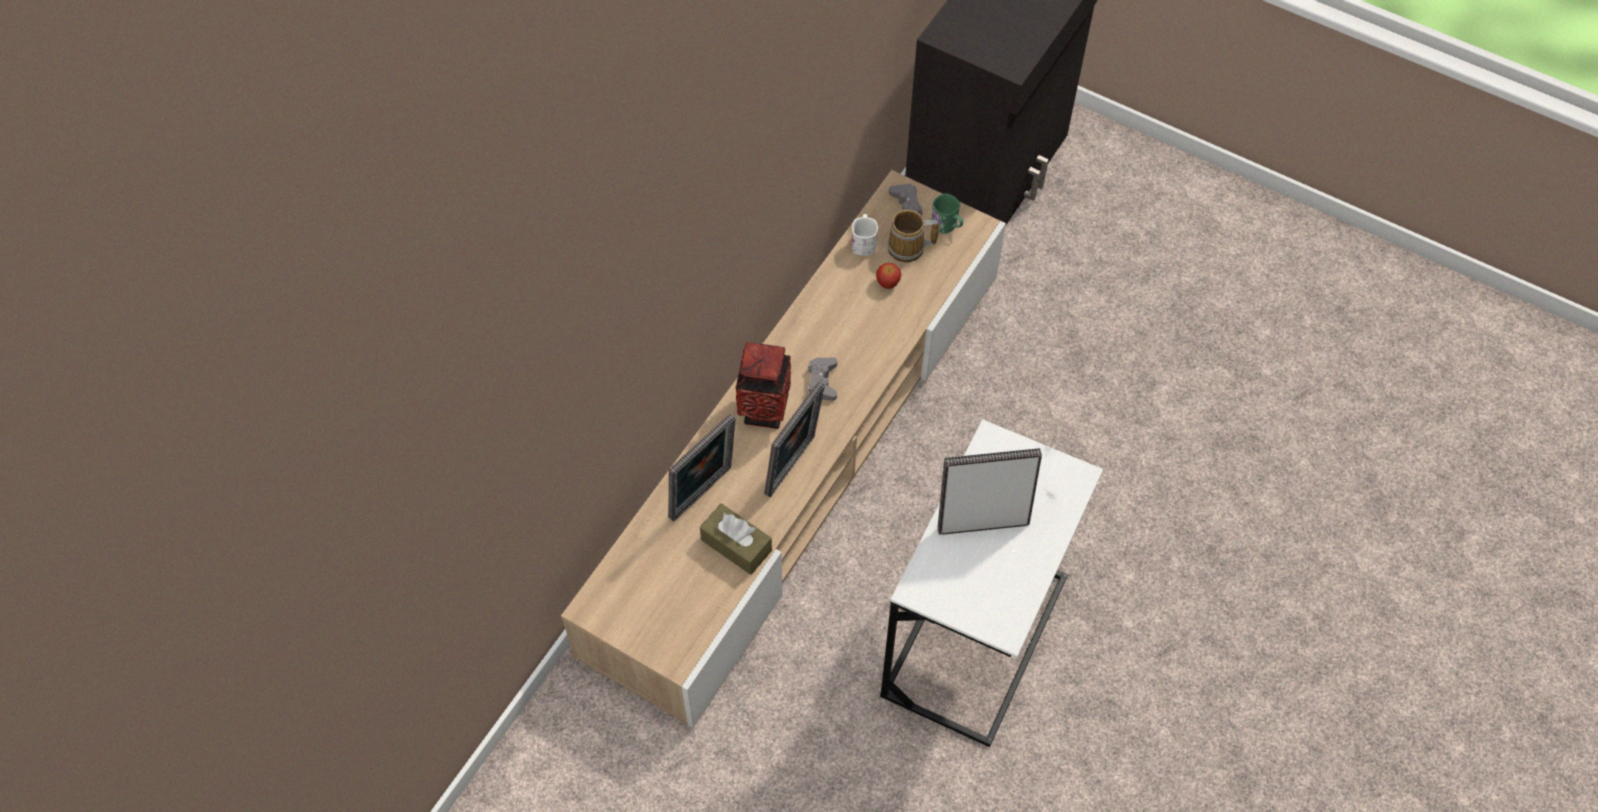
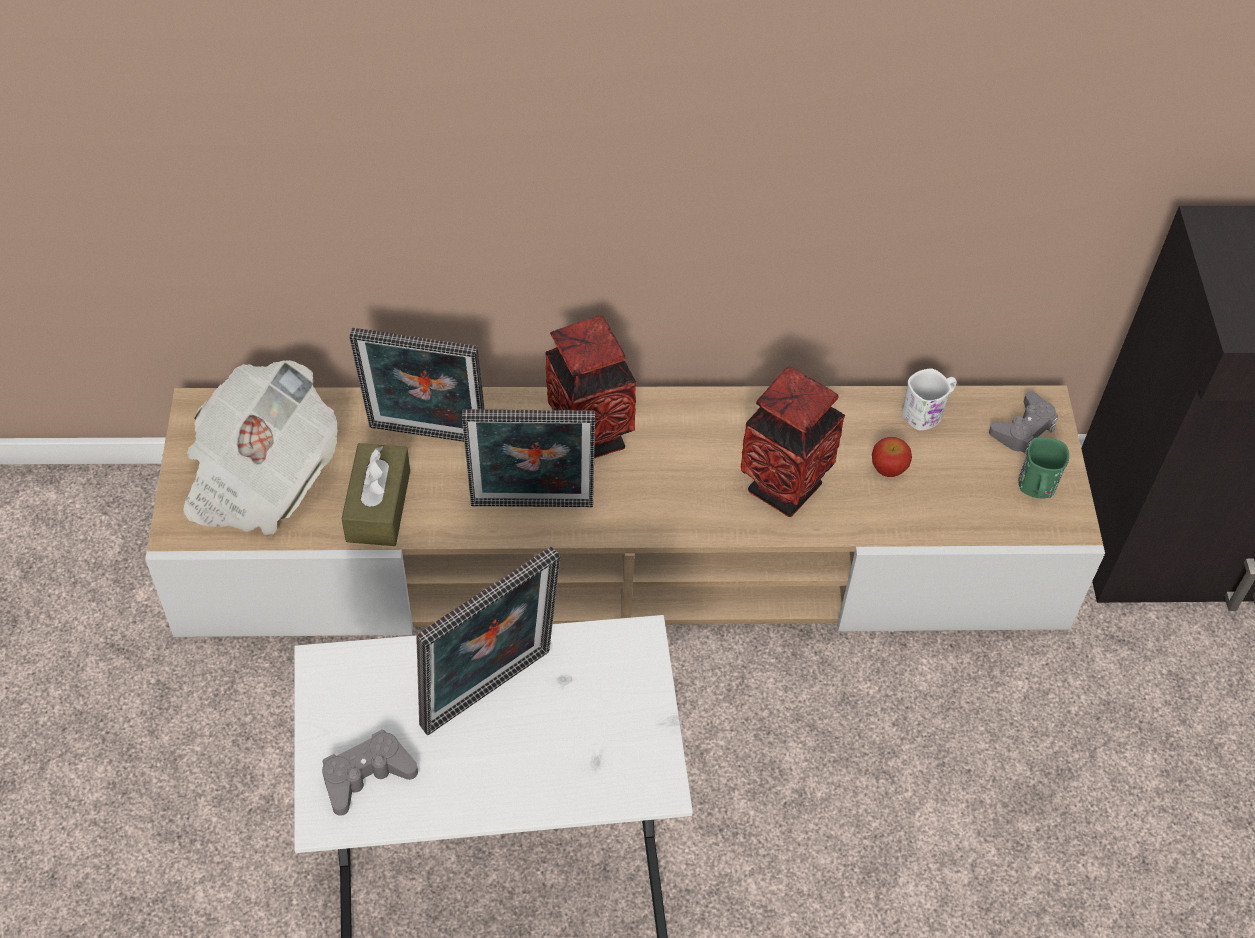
camera: 55 degrees right, 5 degrees down
(668, 598) = (259, 476): none -> newspaper
(822, 382) = (680, 474): grey game controller -> grey game controller (366, 776)
(866, 339) = (783, 488): none -> vase
(909, 248) = (962, 464): mug -> none
(982, 521) = (491, 695): picture frame -> picture frame turned 90 degrees clockwise

